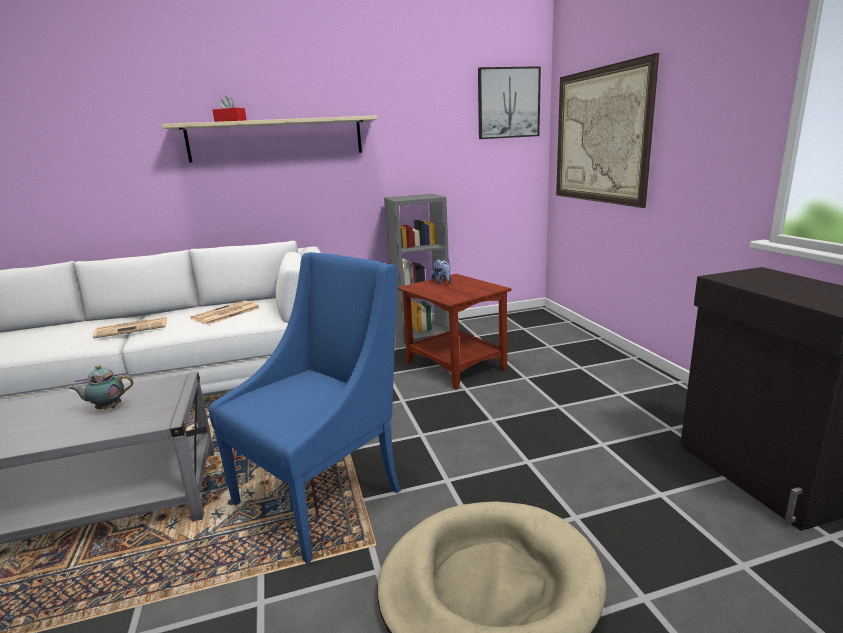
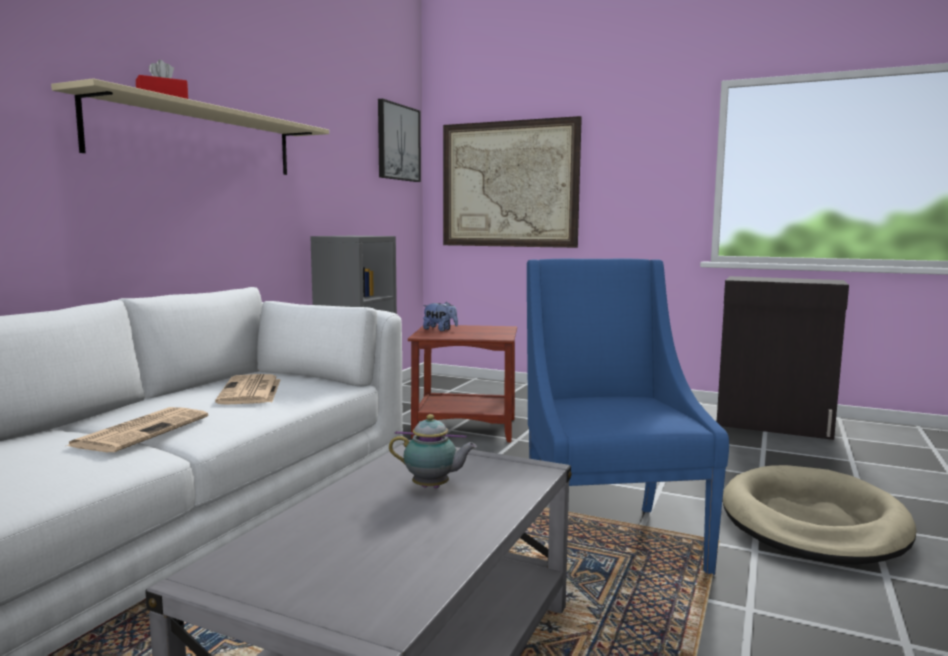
camera: 50 degrees left, 10 degrees down
(107, 408) = (433, 488): teapot -> teapot turned 105 degrees counterclockwise

